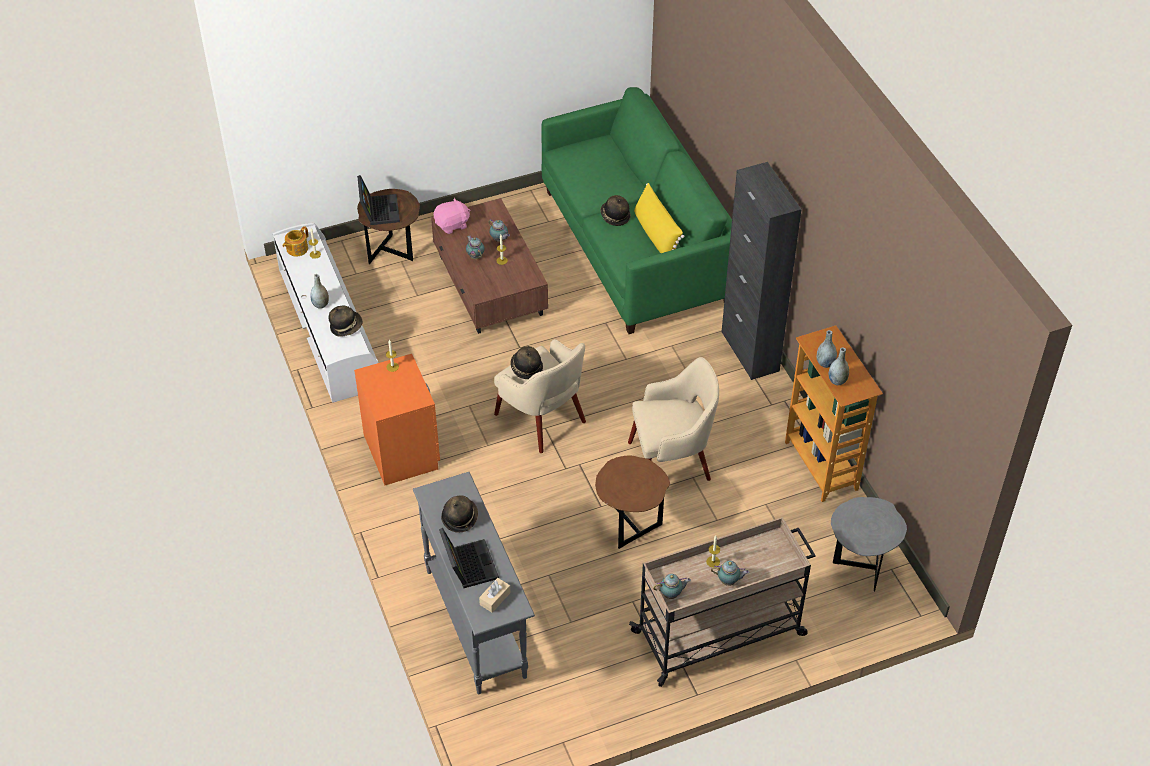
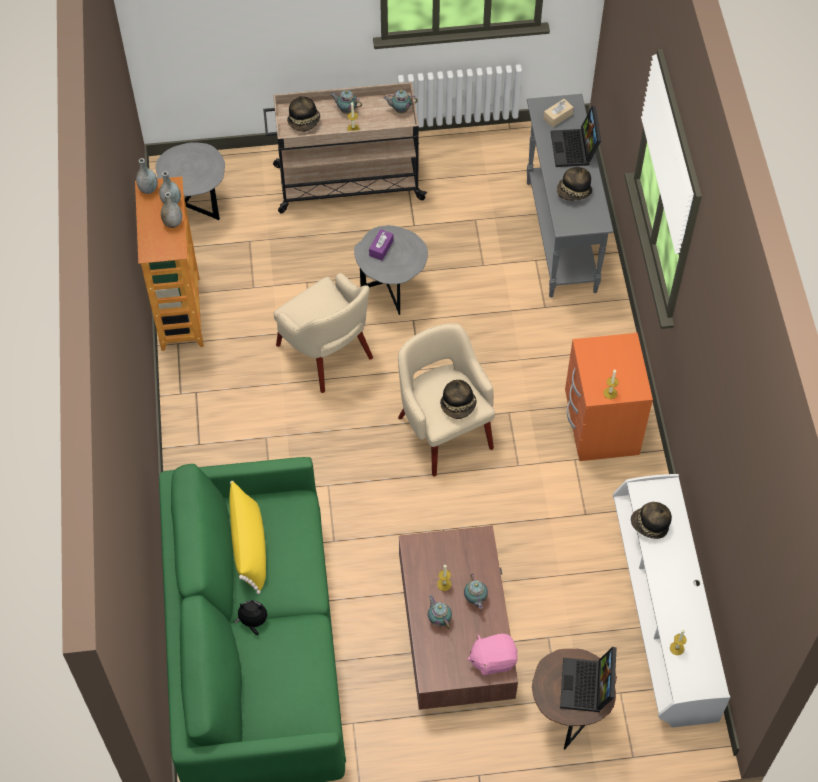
camera: 165 degrees left, 10 degrees up
(296, 249) = (700, 663): teapot -> none
(320, 304) = (676, 564): grey vase -> grey vase (148, 189)
(614, 216) = (290, 586): hat -> hat (304, 122)
(630, 526) = (391, 294): brown side table -> grey side table
(633, 197) = (253, 622): none -> plush toy
(643, 486) = (381, 248): none -> purple tissue box
(671, 460) = (326, 352): beige armchair -> beige armchair turned 135 degrees counterclockwise
(750, 351) = (187, 462): black cabinet -> none

